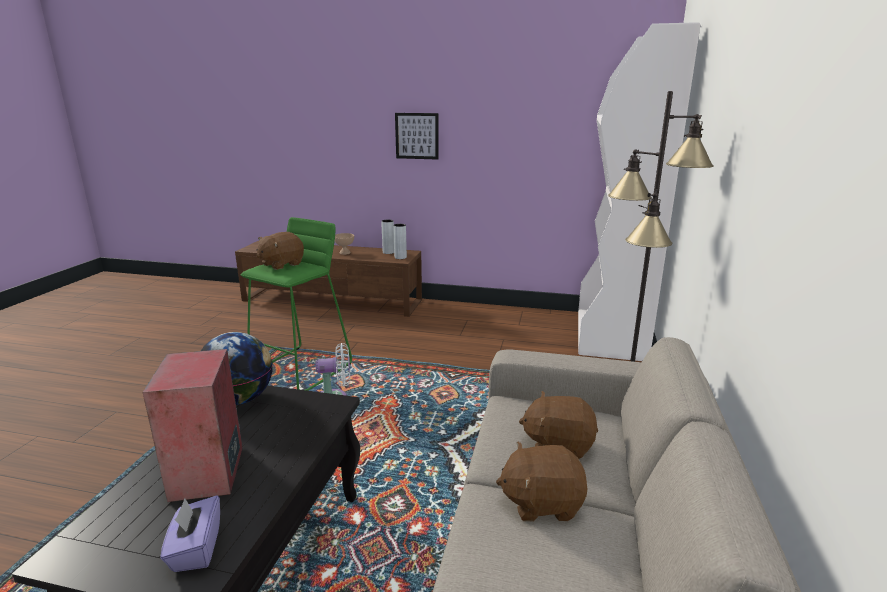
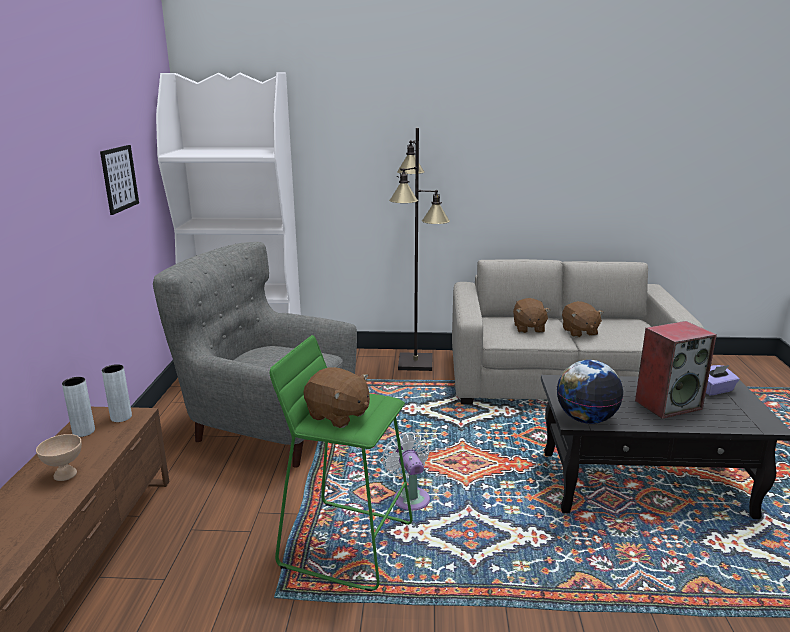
camera: 100 degrees left, 0 degrees up
(417, 136) = (38, 231): picture -> picture (119, 179)
(472, 345) = (268, 426): none -> grey armchair

